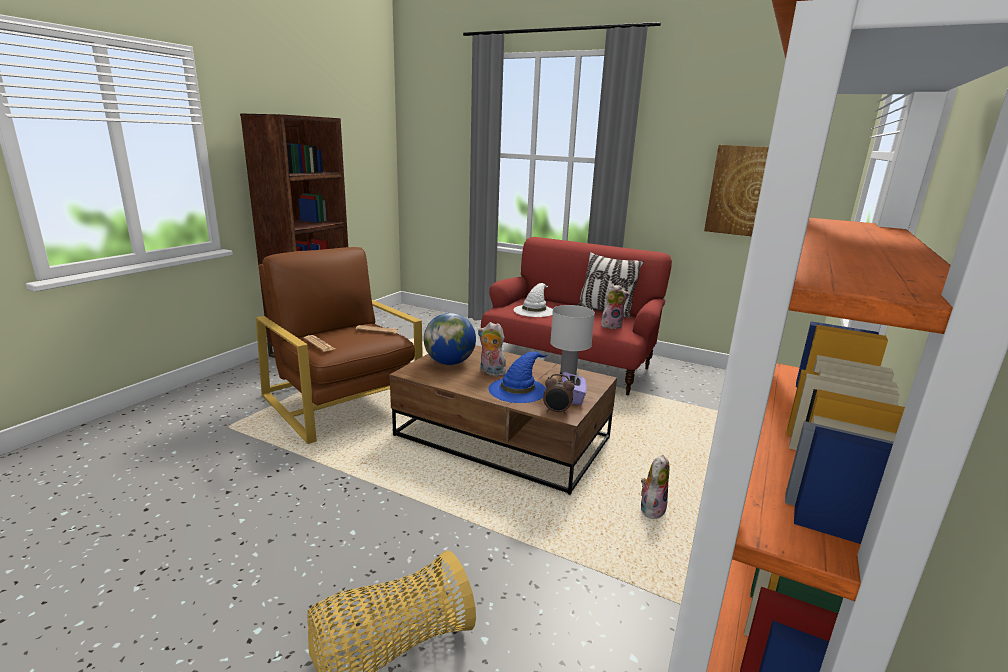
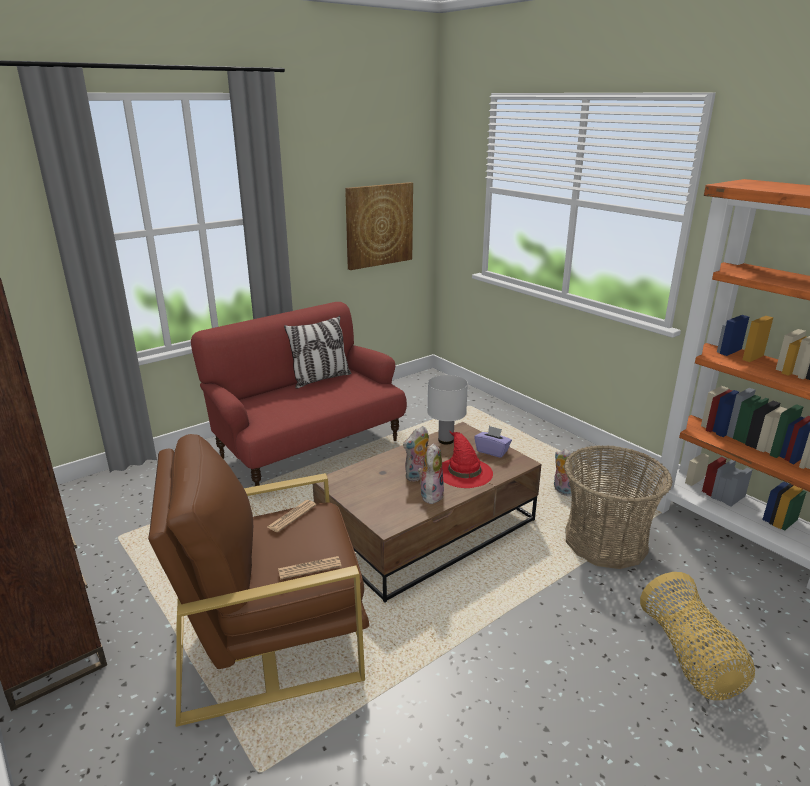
camera: 65 degrees left, 5 degrees up
(449, 362) = (377, 495): globe -> none
(518, 389) = (463, 472): blue hat -> red hat
(534, 310) = (282, 411): white hat -> none
(557, 412) = (515, 465): alarm clock -> none
(575, 556) = (605, 541): none -> basket
(612, 325) = (361, 387): plush toy -> plush toy (430, 494)

